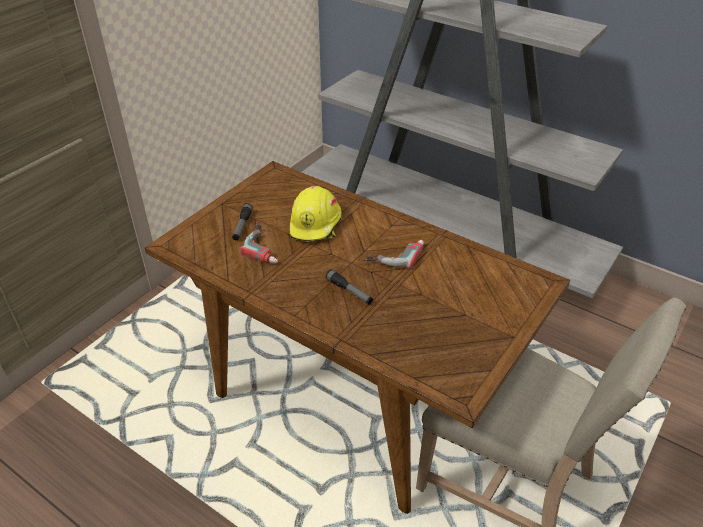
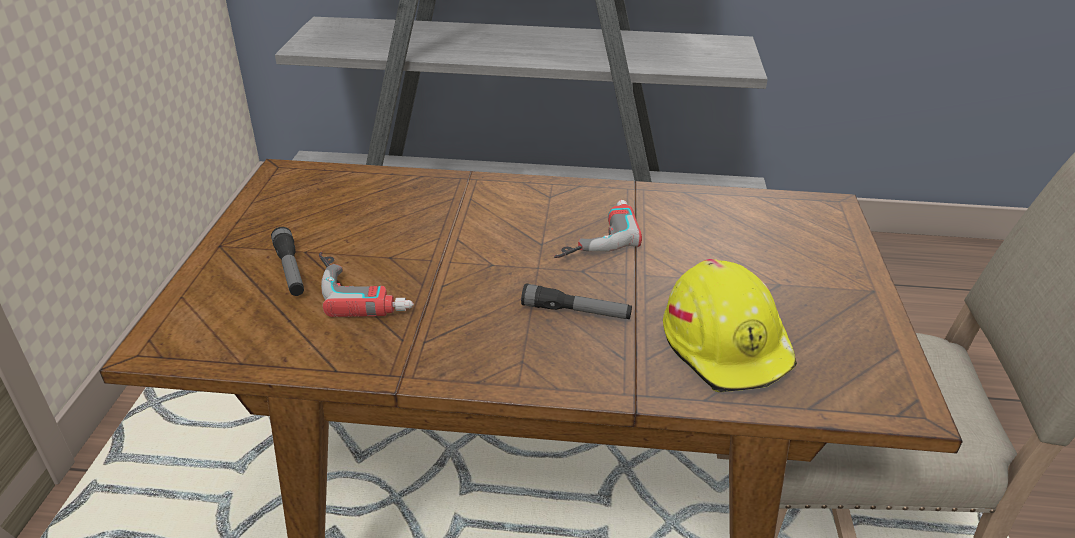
camera: 30 degrees left, 5 degrees down
(316, 225) = (426, 230): yellow hard hat -> yellow hard hat (727, 344)

